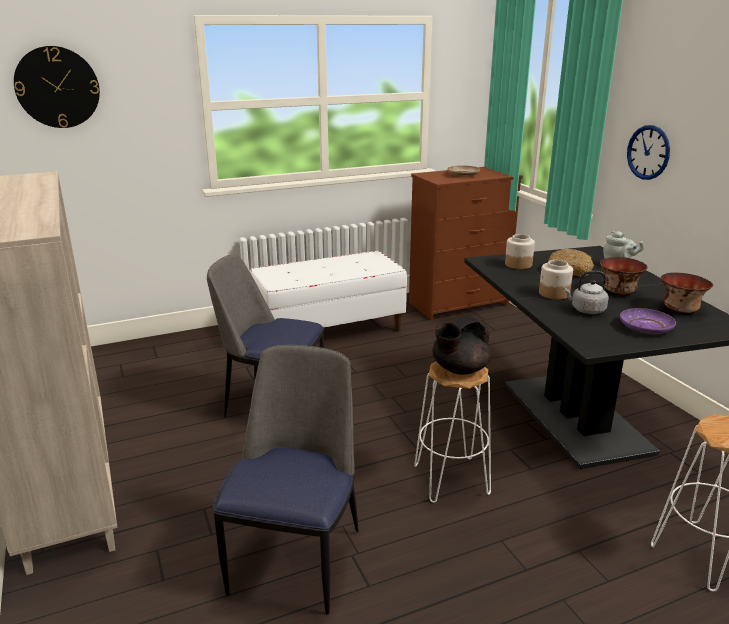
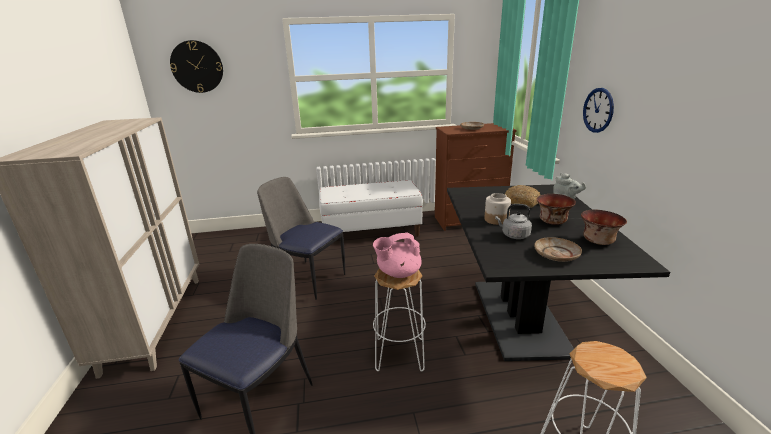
camera: 15 degrees right, 0 degrees up
(459, 369) = (398, 273): black teapot -> pink teapot
(518, 264) = (483, 195): jar -> none
(646, 328) = (556, 255): purple plate -> beige plate

